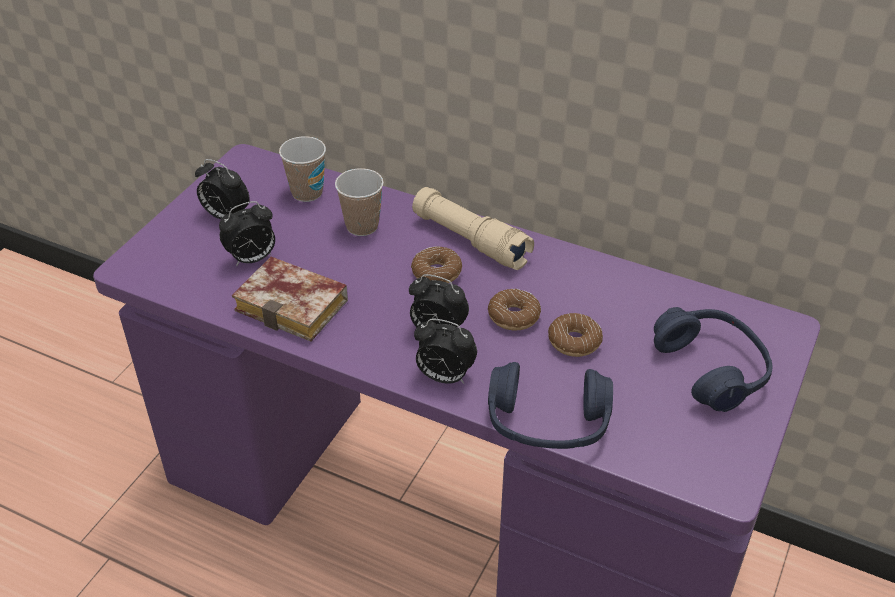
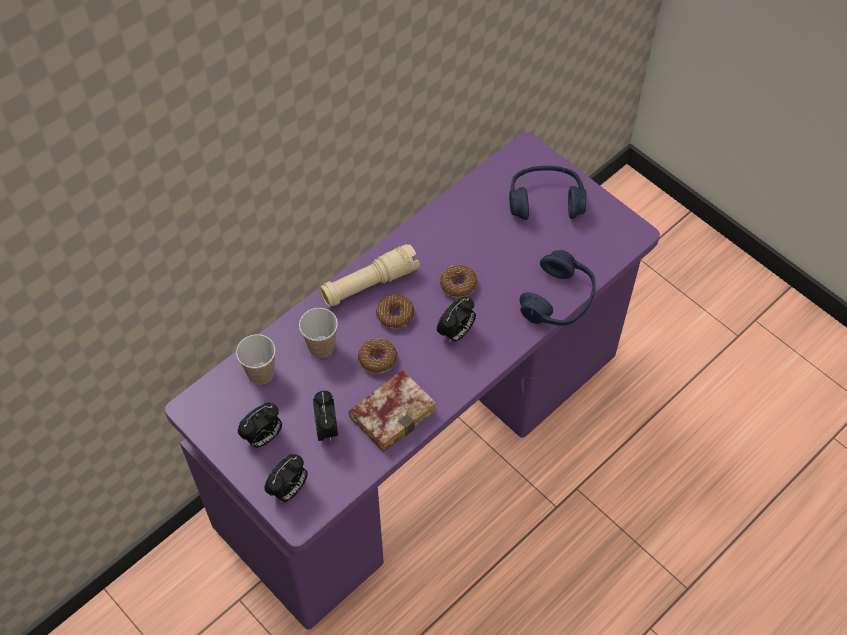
camera: 70 degrees left, 15 degrees up
(444, 377) = (499, 342): alarm clock -> alarm clock (289, 490)
(574, 341) = (495, 260): donut -> donut (378, 359)

